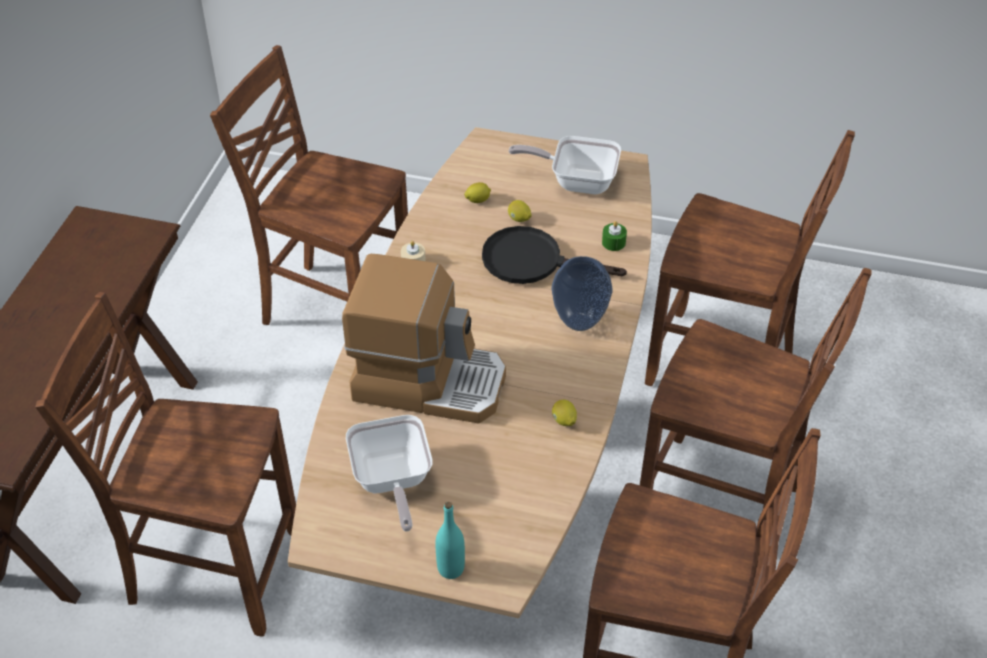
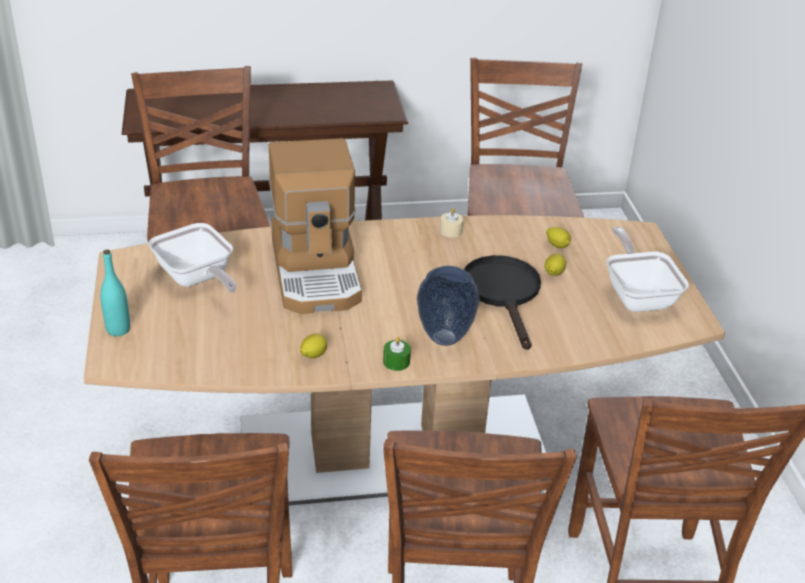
camera: 65 degrees right, 10 degrees down
(391, 482) = (197, 279): frying pan -> frying pan turned 90 degrees counterclockwise
(613, 242) = (571, 336): green candle -> green candle (396, 362)

